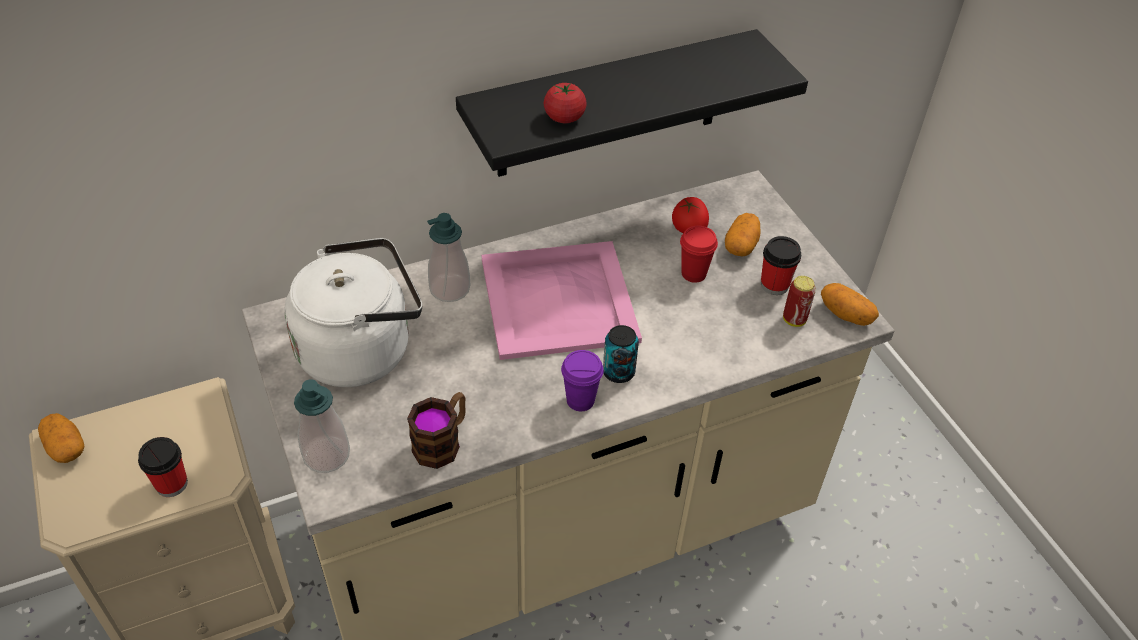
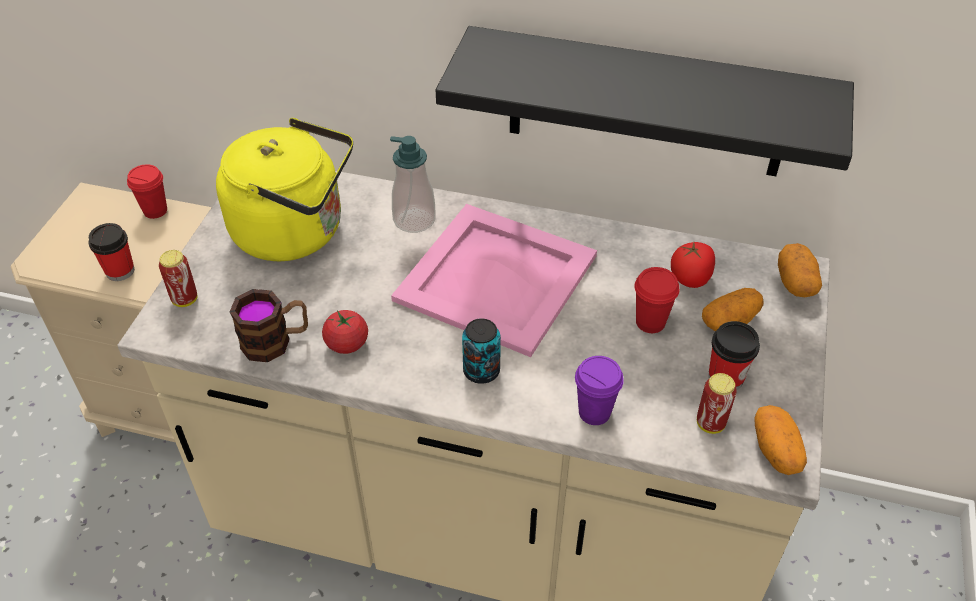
camera: 40 degrees right, 0 degrees up
(66, 447) = (86, 206): potato -> potato (795, 282)
(147, 414) = (155, 211): none -> red cup
(326, 455) = (185, 299): soap dispenser -> can
(361, 349) = (296, 231): white kettle -> yellow kettle
(564, 117) = (542, 82): tomato -> tomato (347, 344)
(580, 400) = (421, 375): purple cup -> purple cup (594, 412)

